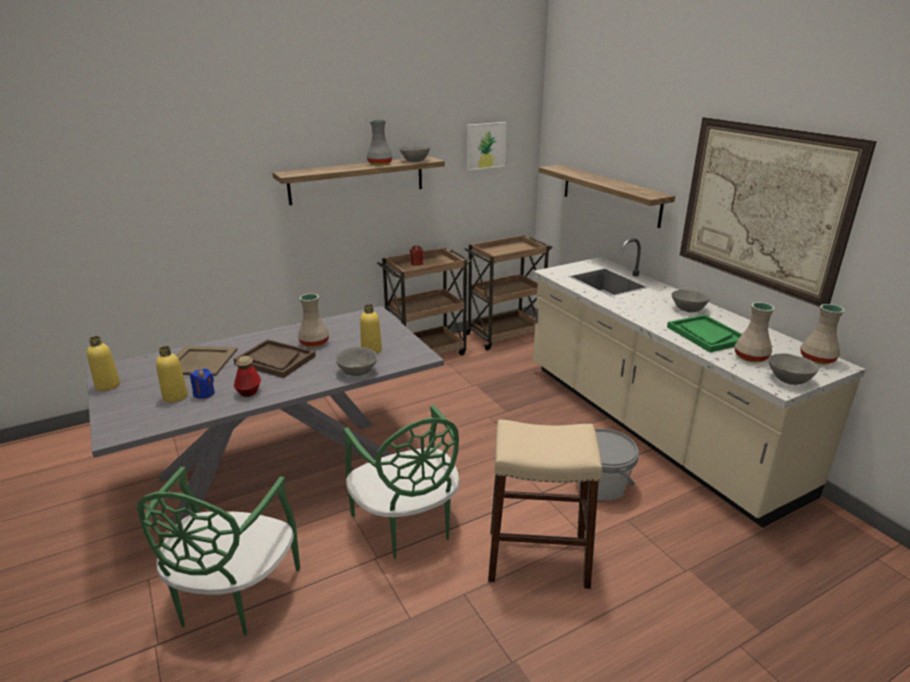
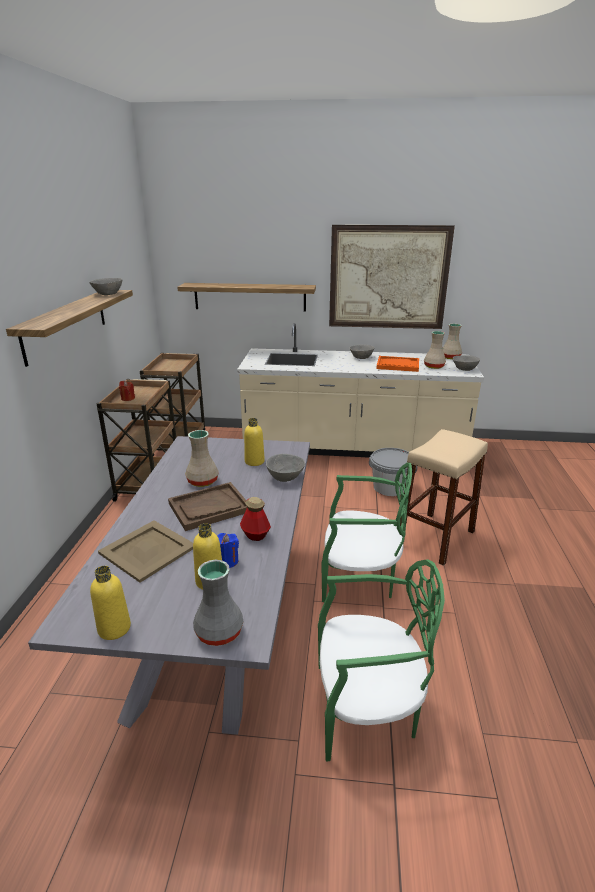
camera: 55 degrees left, 0 degrees up
(233, 596) = (367, 709): green chair -> green chair turned 45 degrees counterclockwise
(379, 164) = (88, 301): grey vase -> grey vase (218, 632)
(485, 146) = (128, 274): picture -> none
(706, 335) = (397, 365): green tray -> orange tray

